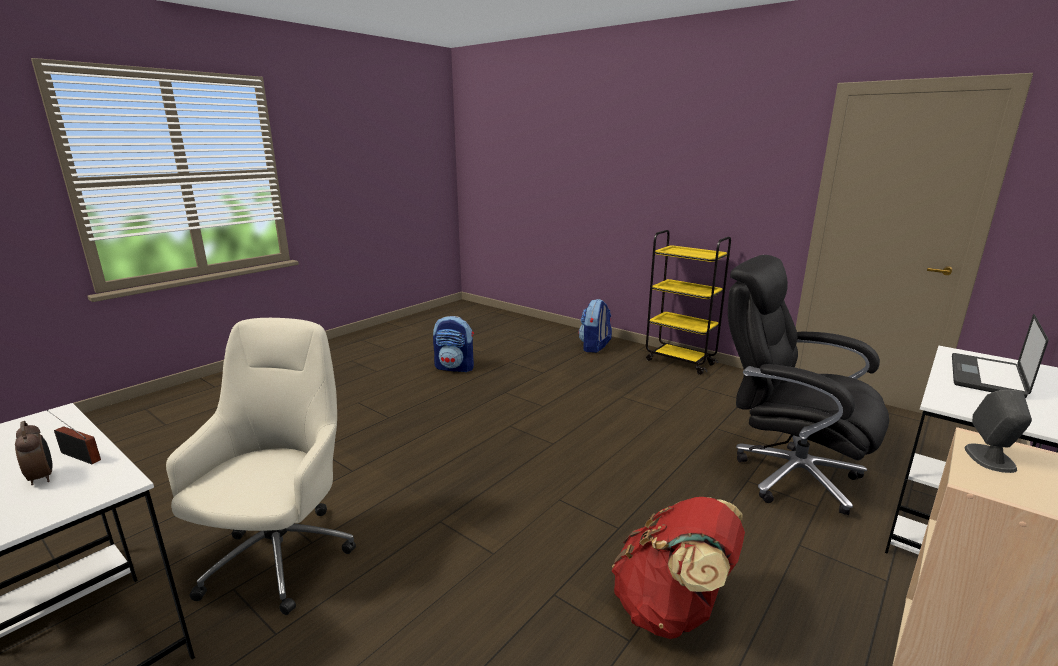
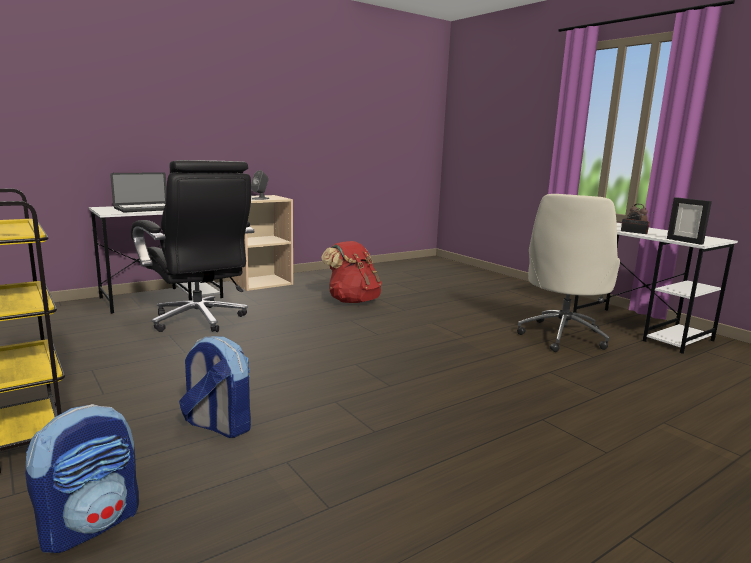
camera: 165 degrees left, 5 degrees down
(62, 419) = (685, 241): none -> picture frame
(455, 368) = (452, 511): backpack -> backpack (218, 426)

